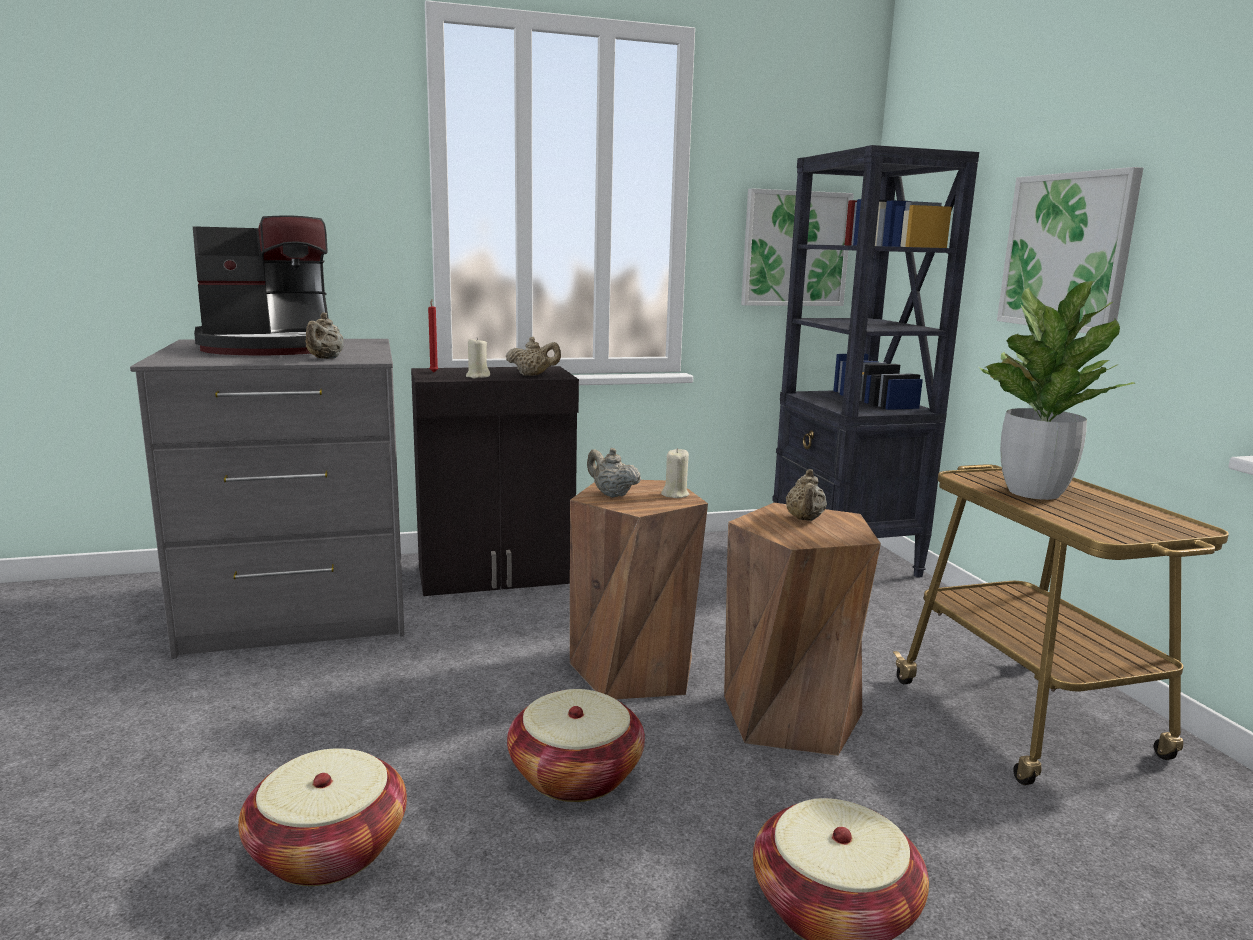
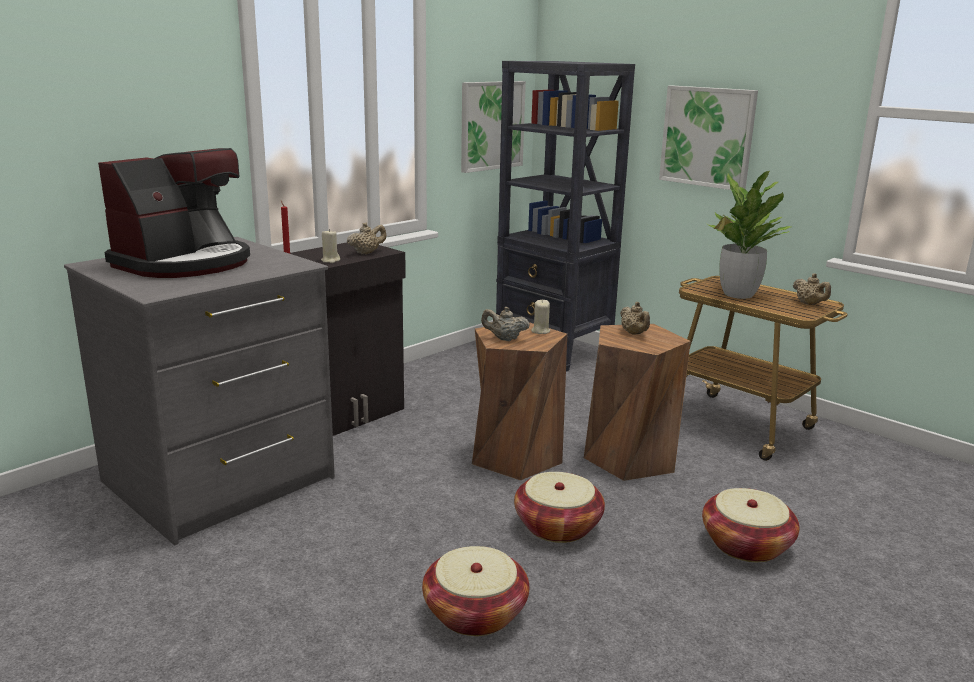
camera: 30 degrees left, 5 degrees up
(325, 359) = (269, 269): beige teapot -> beige teapot (809, 304)

